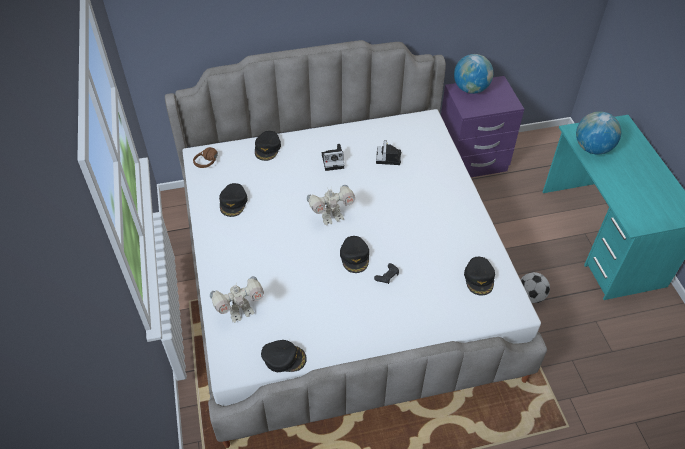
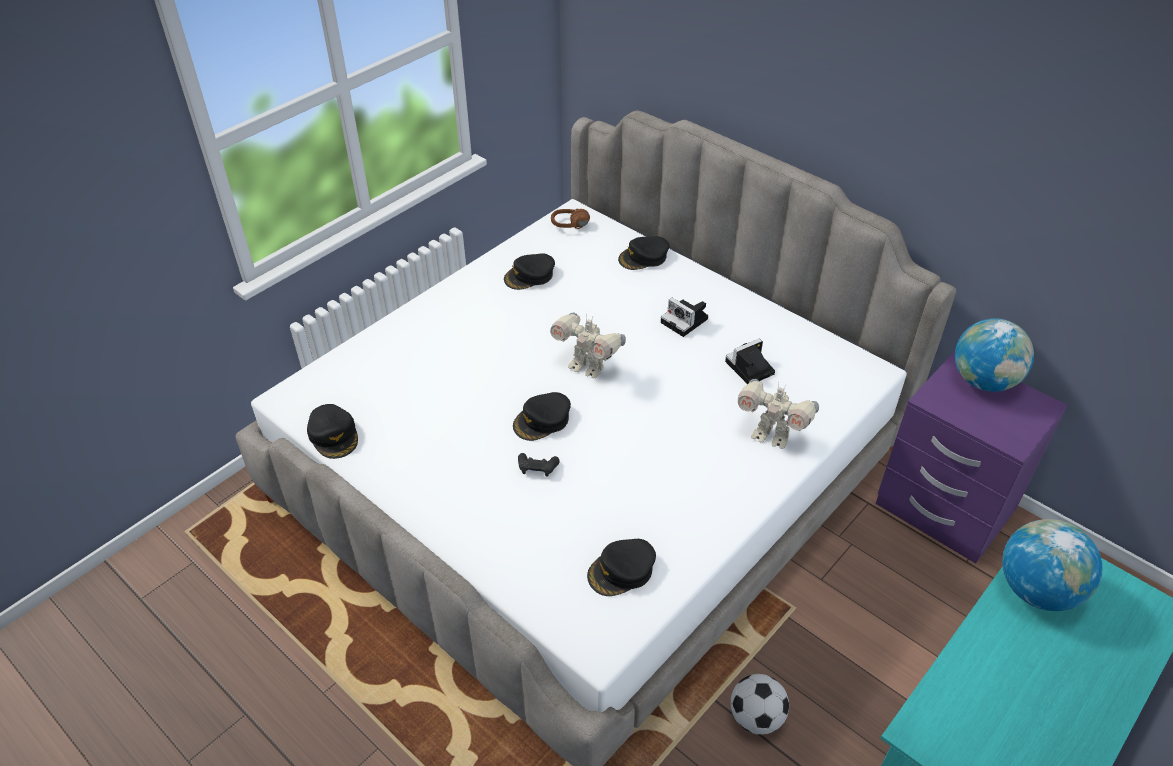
camera: 55 degrees right, 5 degrees down
(240, 312) = (373, 365): toy robot -> toy robot (771, 436)

